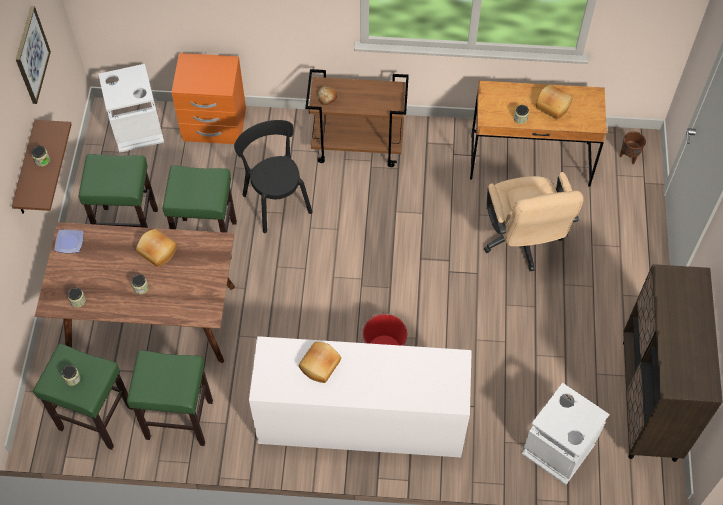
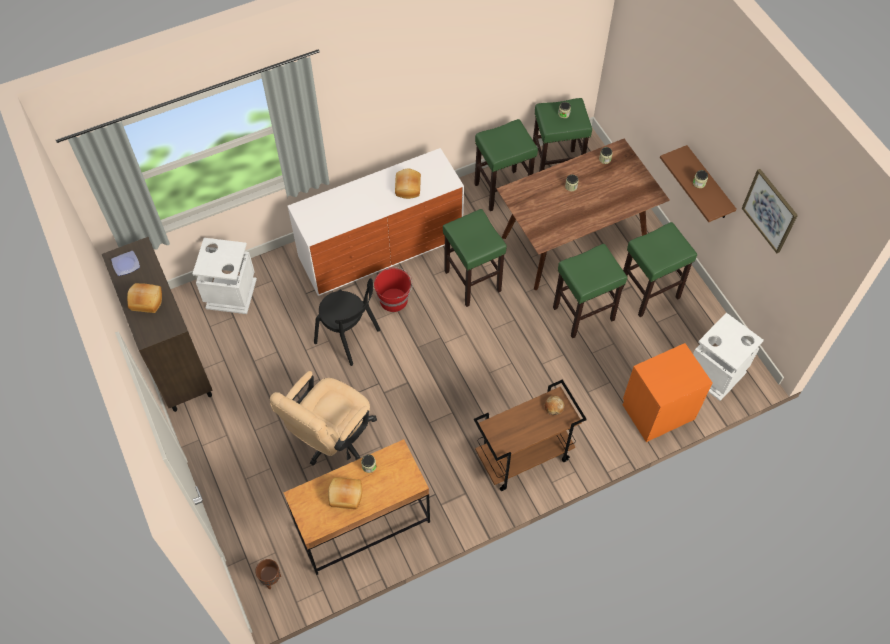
camera: 150 degrees right, 0 degrees up
(70, 243) = (646, 191): plate -> plate (125, 264)
(157, 252) = (581, 214): bread -> bread (146, 300)
(276, 200) = (555, 371): black chair -> black chair (349, 338)
(289, 328) = (472, 280): none -> green stool
(522, 242) = (331, 439): beige office chair -> beige office chair turned 105 degrees counterclockwise

